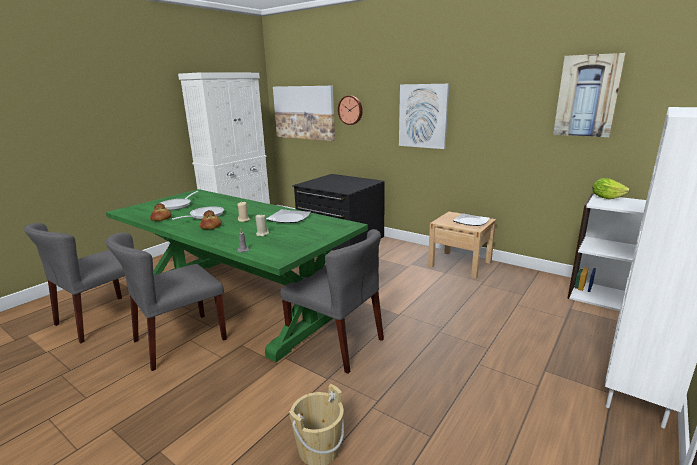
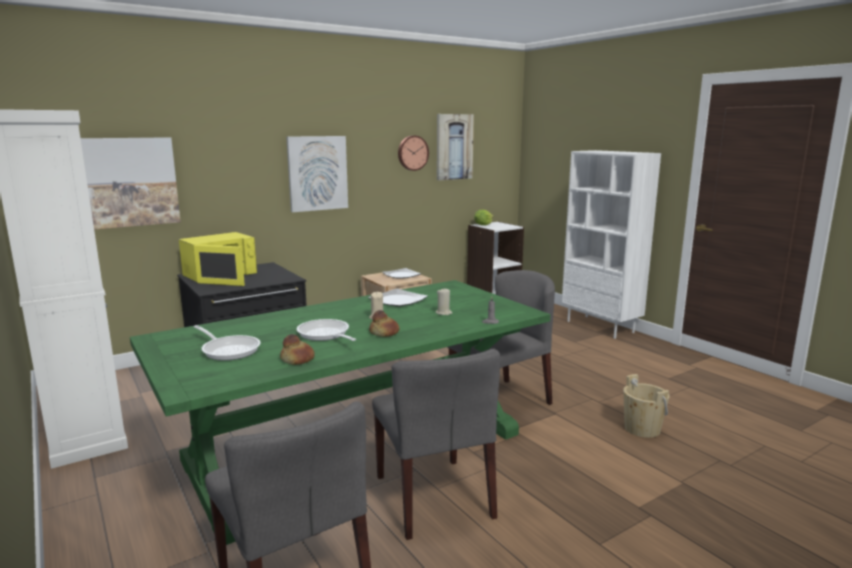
camera: 70 degrees left, 5 degrees down
(336, 179) = (219, 275): none -> yellow microwave
(351, 110) = (207, 173): wall clock -> wall clock (412, 153)

